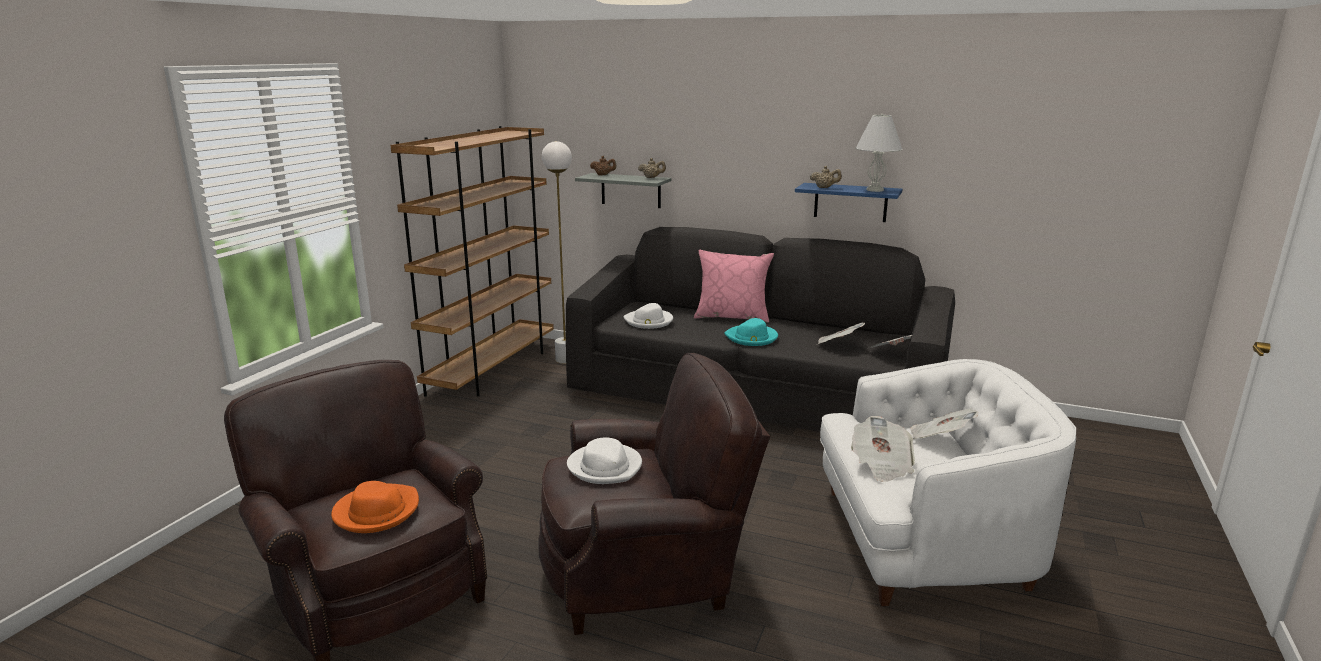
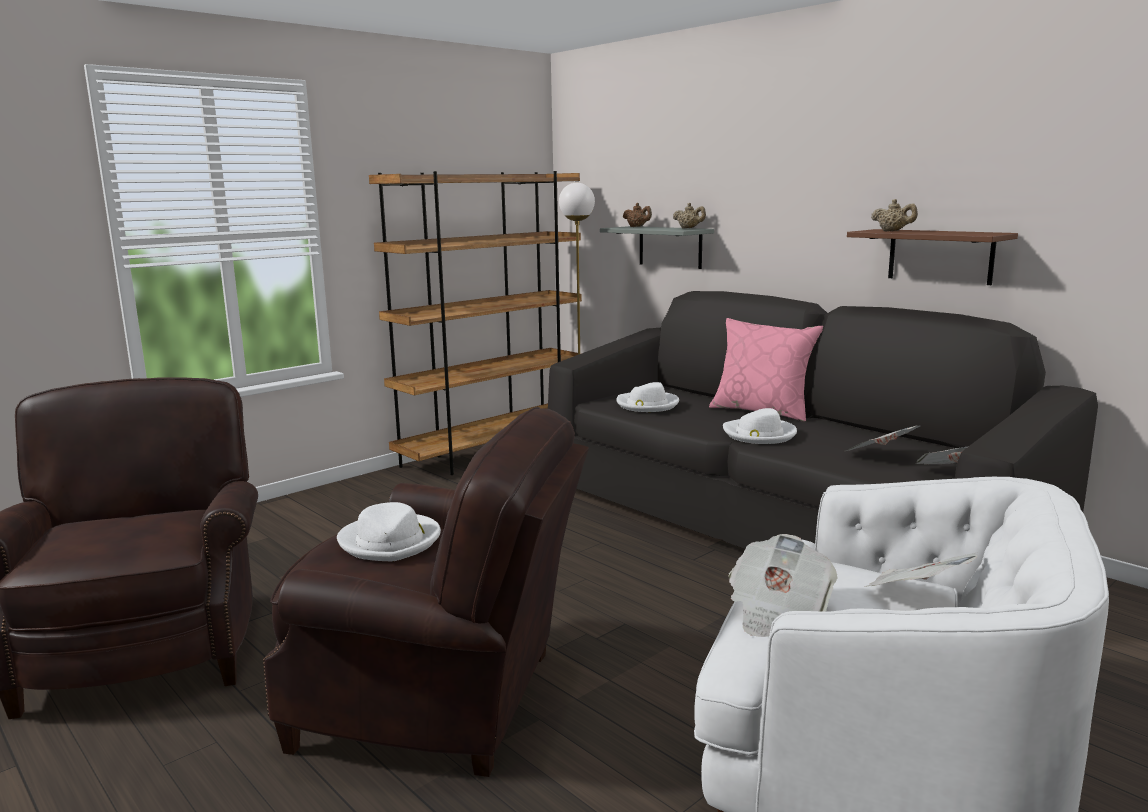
camera: 25 degrees right, 5 degrees down
(376, 511) = (107, 540): orange hat -> none
(752, 338) = (759, 434): turquoise hat -> white hat
(850, 202) = (940, 256): blue shelf -> brown shelf
(874, 190) = (966, 233): white table lamp -> none

